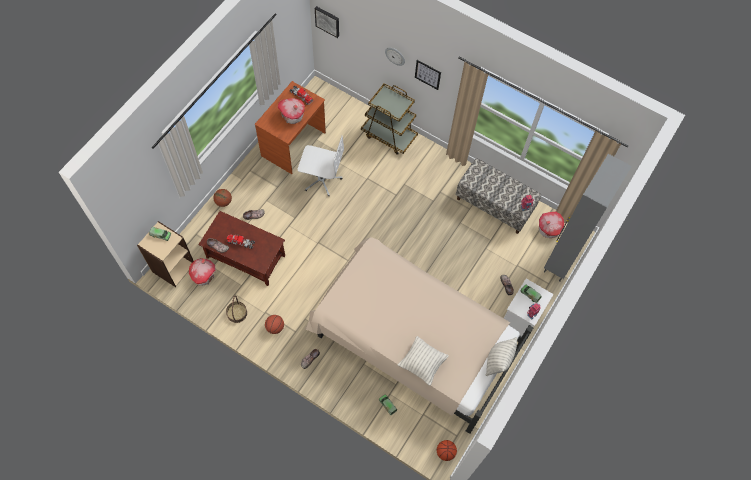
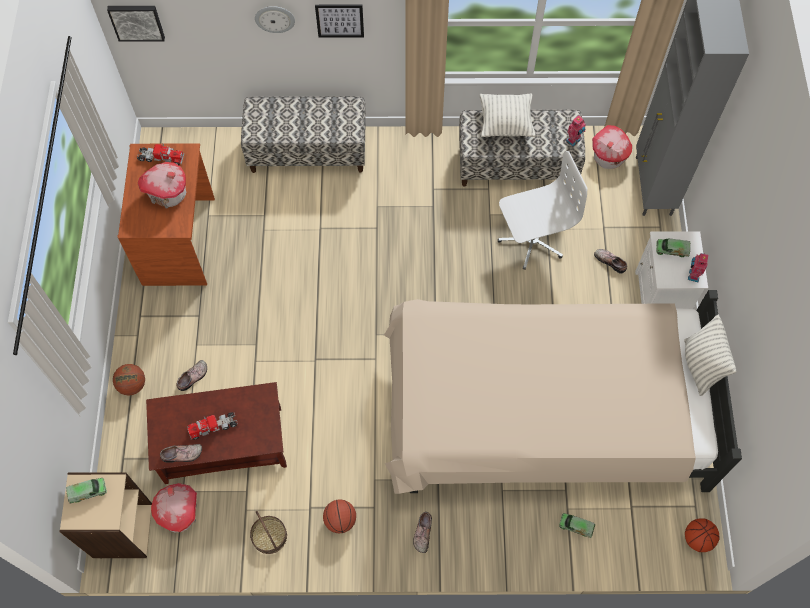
camera: 30 degrees left, 0 degrees up
(321, 179) = (255, 267): white office chair -> white office chair (531, 240)
(389, 135) = (308, 152): brown cart -> bench
(422, 363) = (607, 434): pillow -> pillow (505, 124)

